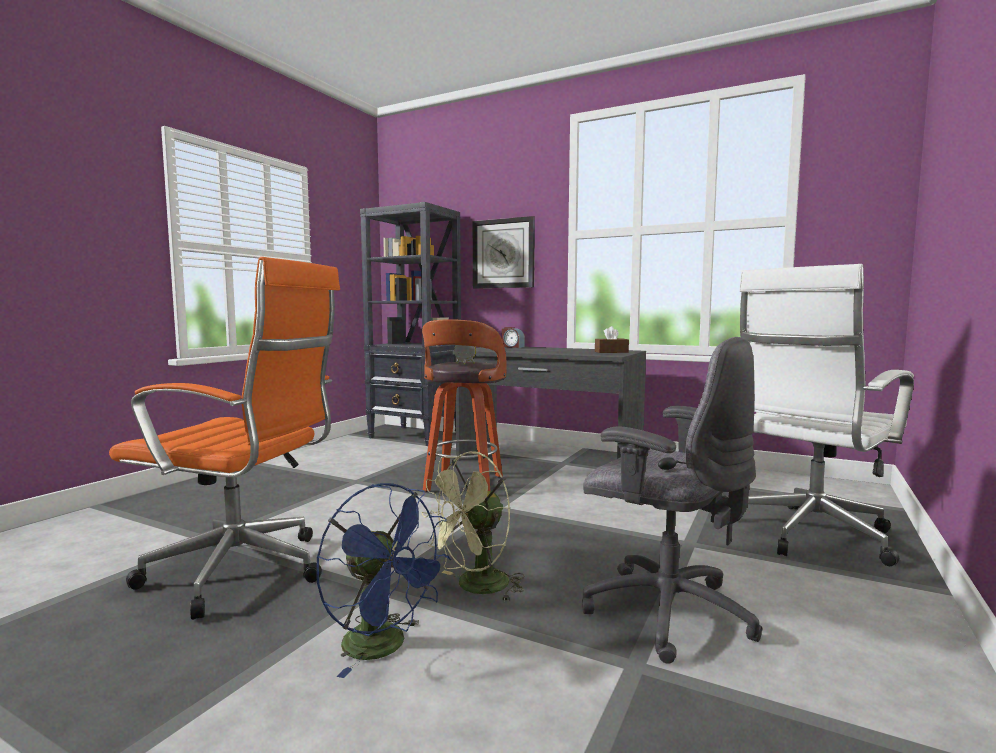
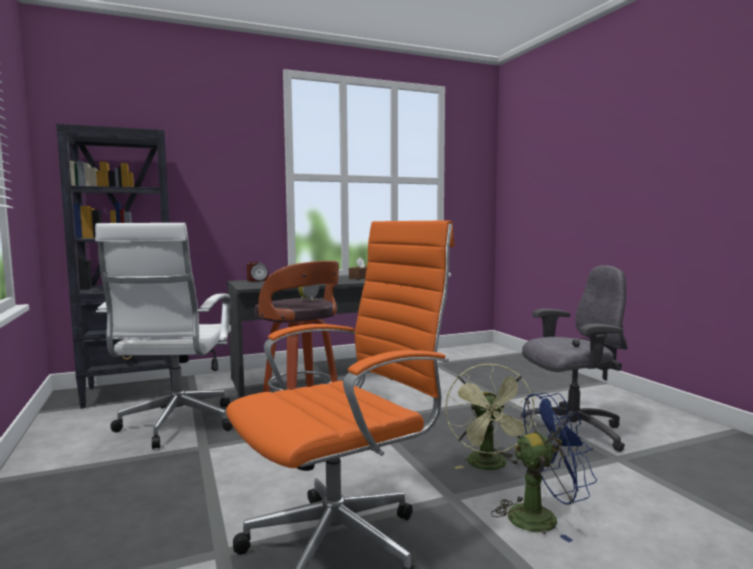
camera: 50 degrees left, 0 degrees up
(503, 253) = (218, 188): wall clock -> none
(809, 536) = (527, 377): white office chair -> white office chair (176, 426)

